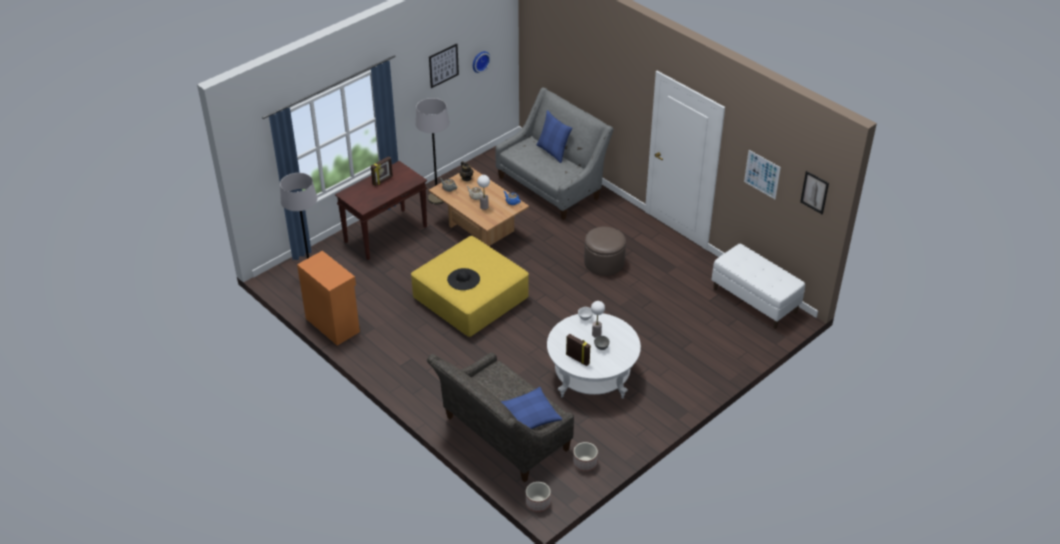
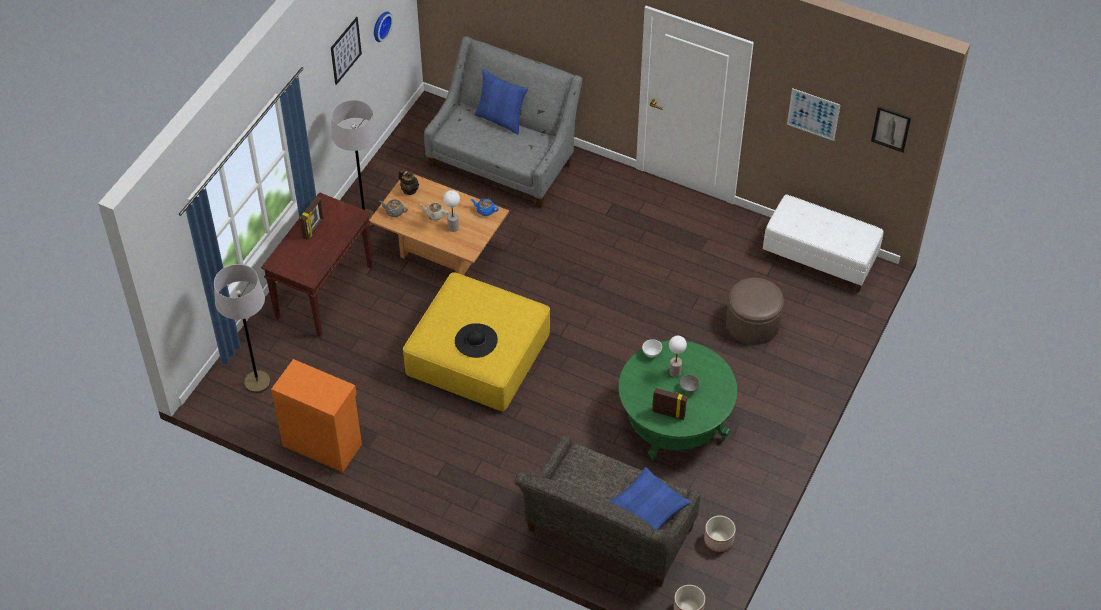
camera: 20 degrees left, 10 degrees up
(592, 375) = (674, 419): white coffee table -> green coffee table
(604, 262) = (619, 257): brown ottoman -> brown ottoman (752, 324)

